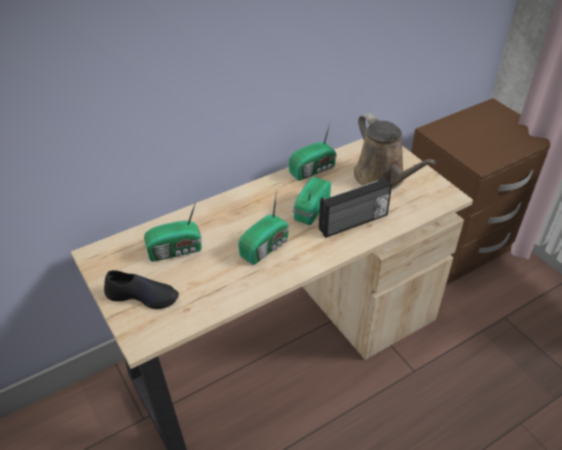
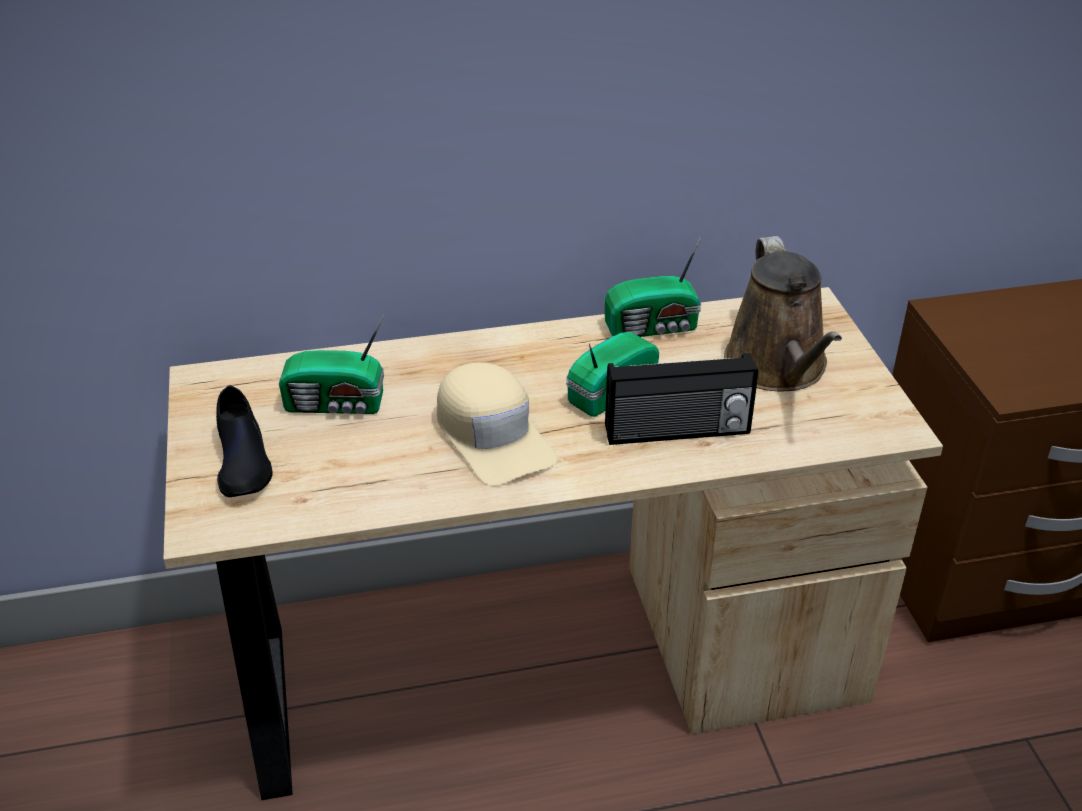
camera: 20 degrees right, 5 degrees down
(143, 296) = (243, 461): black shoe -> black shoe turned 45 degrees clockwise
(266, 247) = (493, 435): radio -> beige cap

